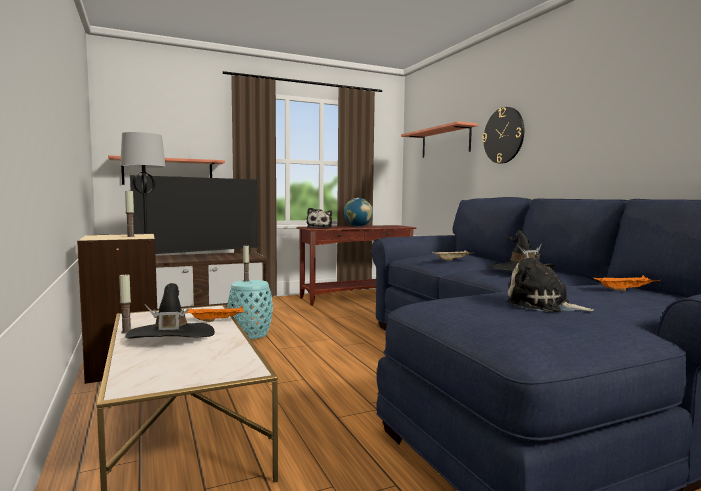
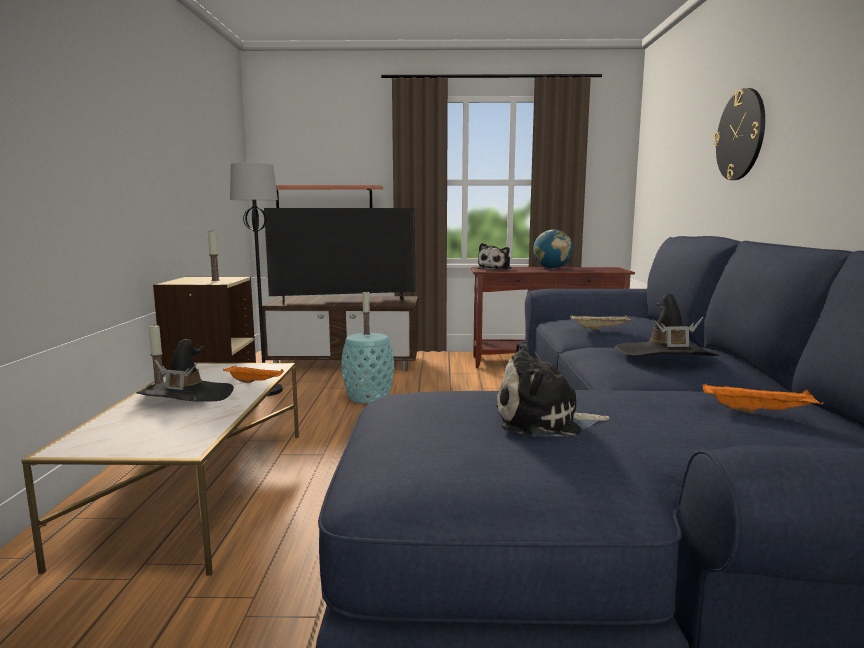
camera: 25 degrees right, 5 degrees up
(445, 142) = (678, 147): shelf -> none
(542, 305) = (543, 421): plush toy -> plush toy turned 60 degrees counterclockwise

